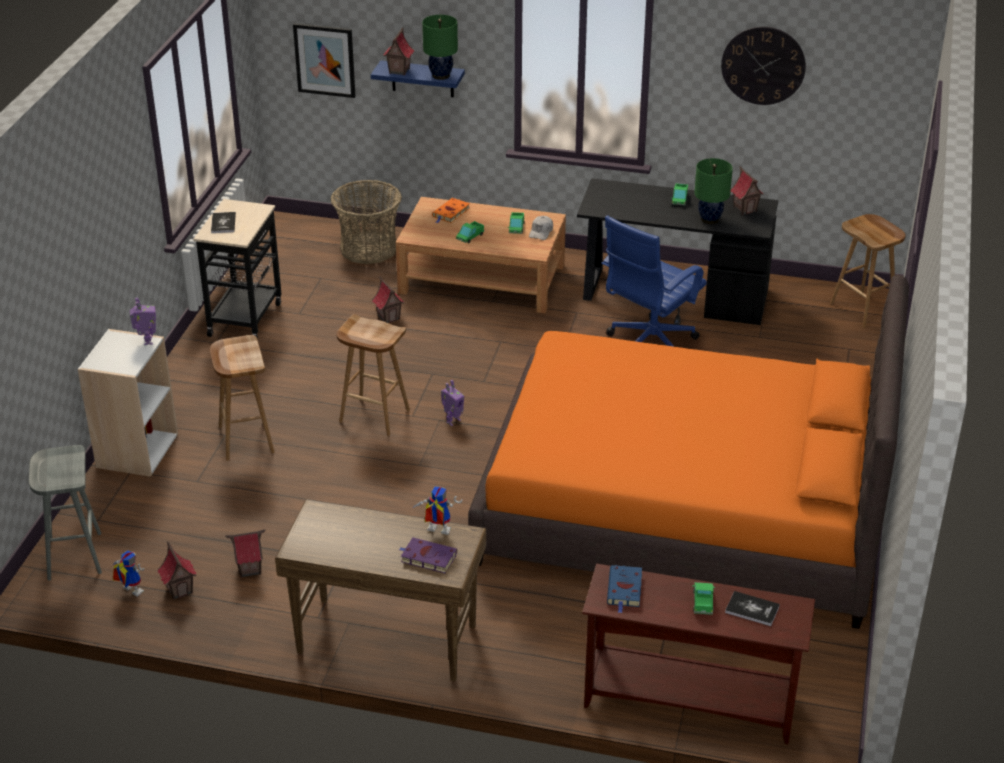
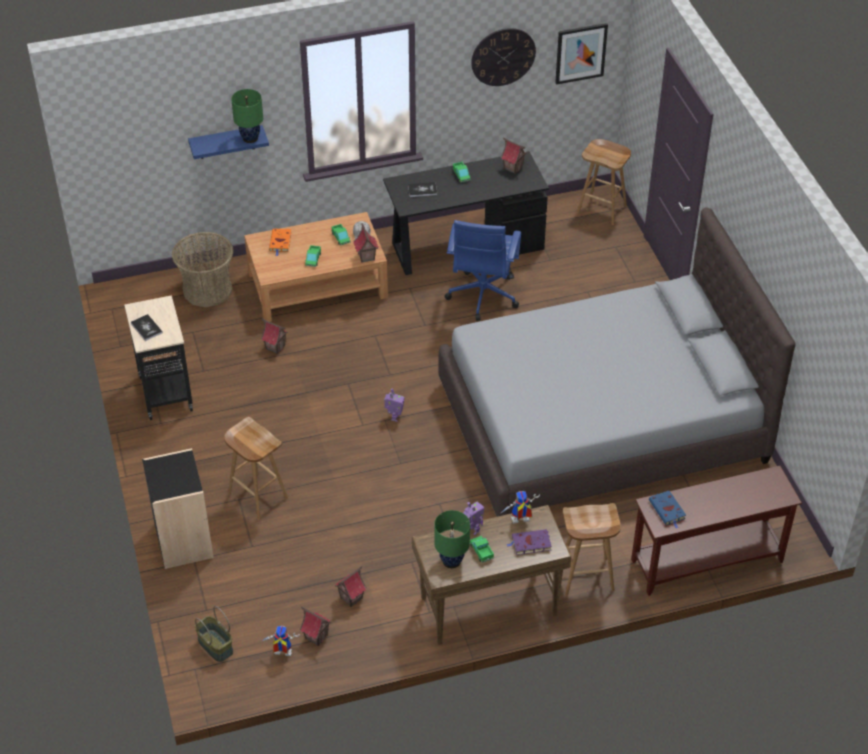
camera: 30 degrees left, 10 degrees up
(74, 555) = (214, 646): grey stool -> basket
(137, 450) = (183, 540): white bookcase -> black bookcase
(147, 341) = (183, 457): toy robot -> toy robot (472, 530)
(325, 60) = (137, 151): picture -> picture (580, 53)
(373, 416) = (334, 437): brown stool -> brown stool (585, 577)
(399, 71) = (213, 144): toy house -> toy house (366, 257)
(683, 510) = (602, 422): orange bed -> grey bed
(703, 602) = (719, 497): toy truck -> toy truck (481, 551)
(710, 219) = (496, 186): green table lamp -> green table lamp (451, 561)
(752, 609) = (751, 489): book -> book (422, 190)

